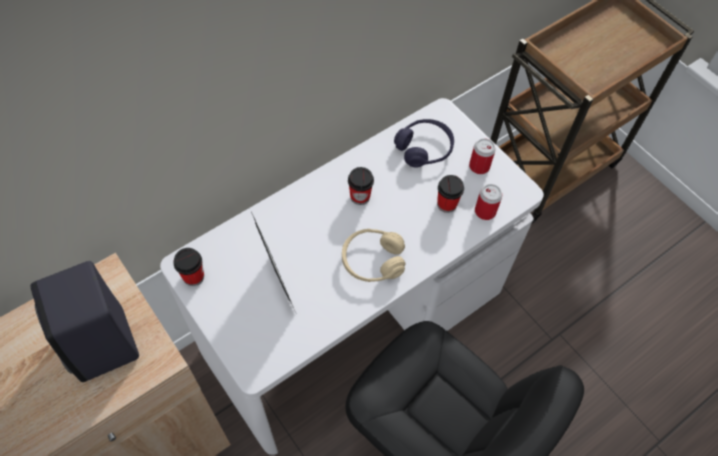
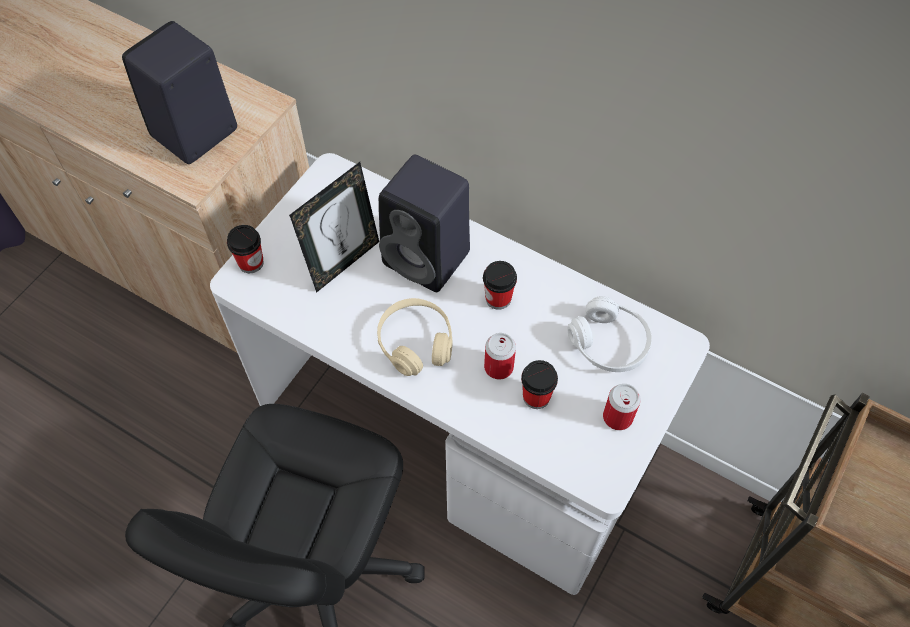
camera: 70 degrees right, 0 degrees up
(193, 276) = (322, 186): cup -> cup (251, 263)
(304, 226) = (429, 258): none -> black speaker
(424, 149) = (609, 343): purple headphones -> white headphones
(485, 211) = (548, 445): can -> can (498, 367)

